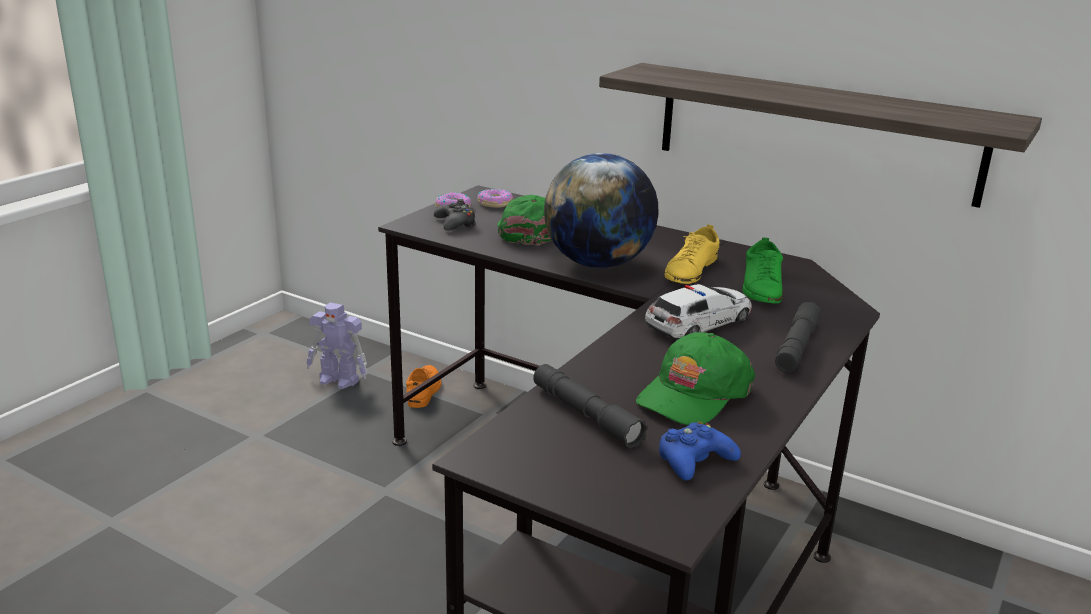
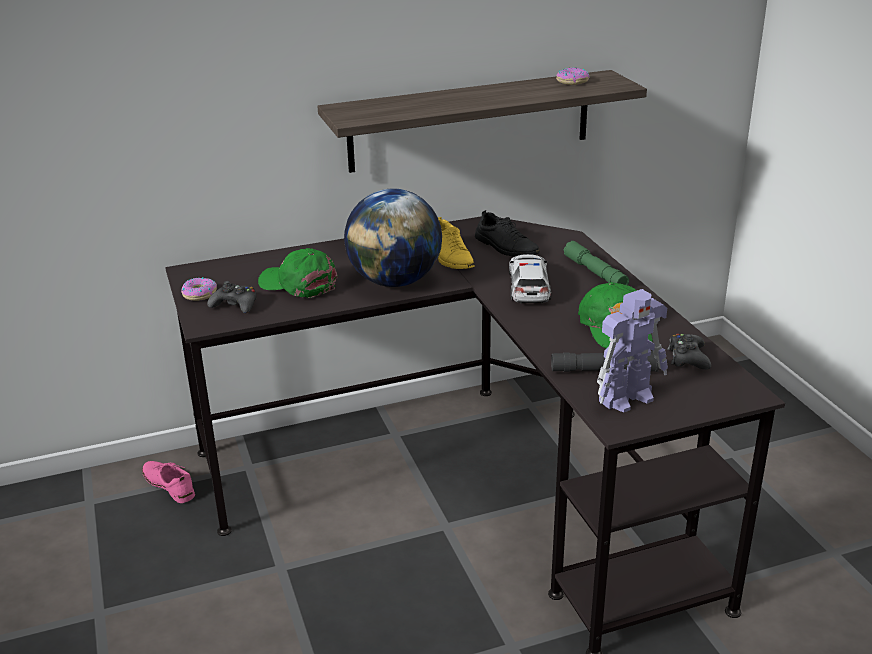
camera: 50 degrees left, 5 degrees up
(339, 380) = (81, 525): toy robot -> toy robot (627, 397)
(424, 391) = (169, 485): orange shoe -> pink shoe
(495, 203) = (219, 275): donut -> donut (572, 81)
(694, 460) = (688, 358): blue game controller -> black game controller
(762, 287) = (506, 247): green shoe -> black shoe
(796, 347) = (595, 273): grey flashlight -> green flashlight

